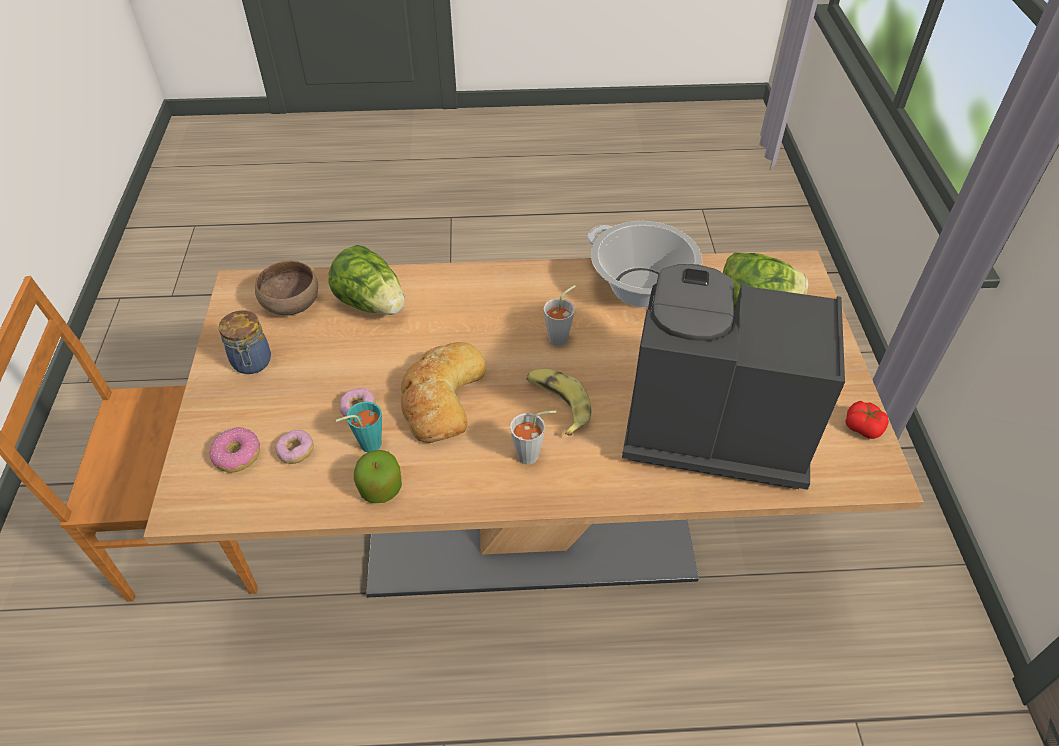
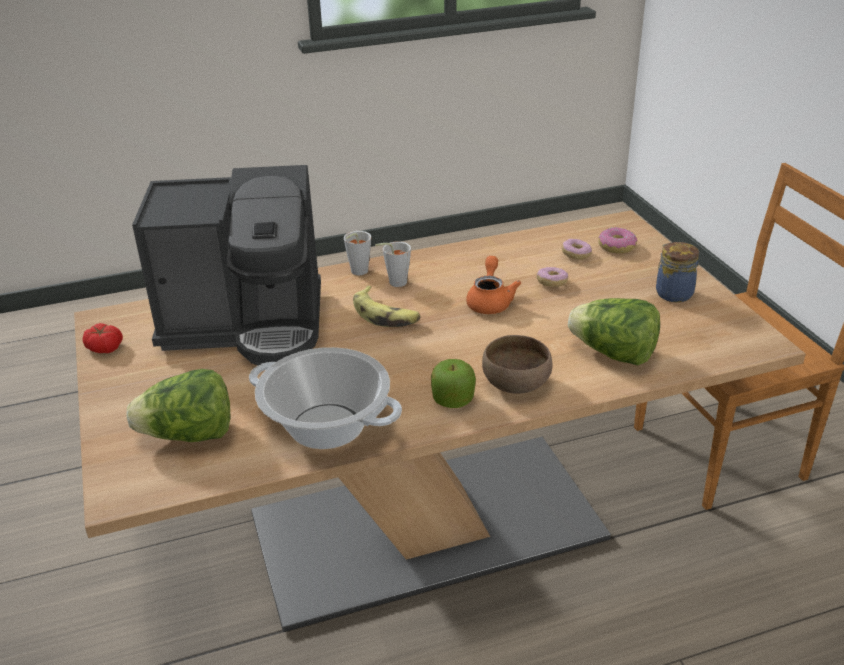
camera: 165 degrees right, 15 degrees down
(291, 305) = (692, 338): brown bowl -> brown bowl (516, 383)
(365, 445) = (527, 266): turquoise cup -> none
(380, 488) = (497, 250): apple -> apple (453, 399)
(441, 397) = (490, 301): bread -> orange teapot
(561, 337) = (402, 363): grey cup -> grey cup (357, 272)

